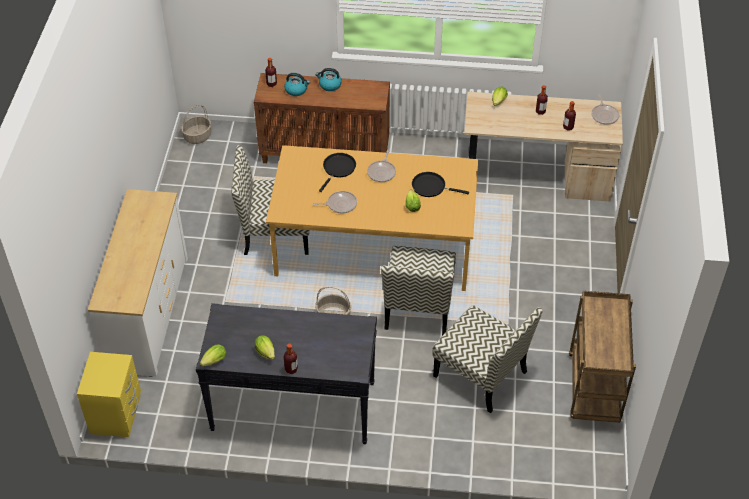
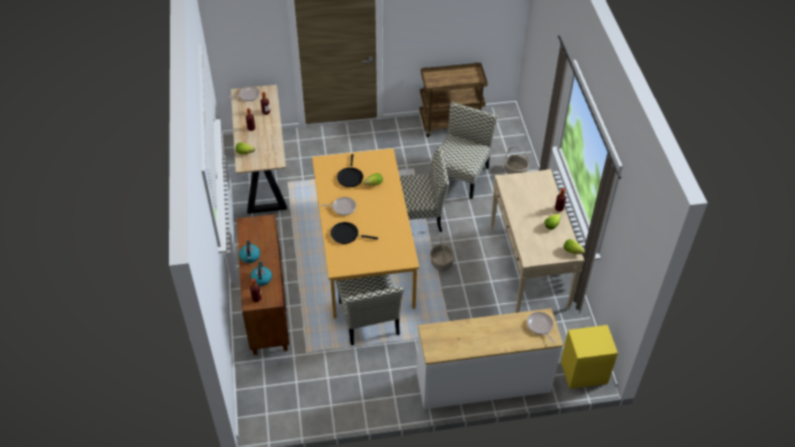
camera: 105 degrees left, 0 degrees up
(197, 136) = (263, 413): basket -> basket (515, 171)
(292, 406) = (529, 267): black console table -> beige console table
(340, 204) = (385, 225): frying pan -> frying pan (540, 326)

